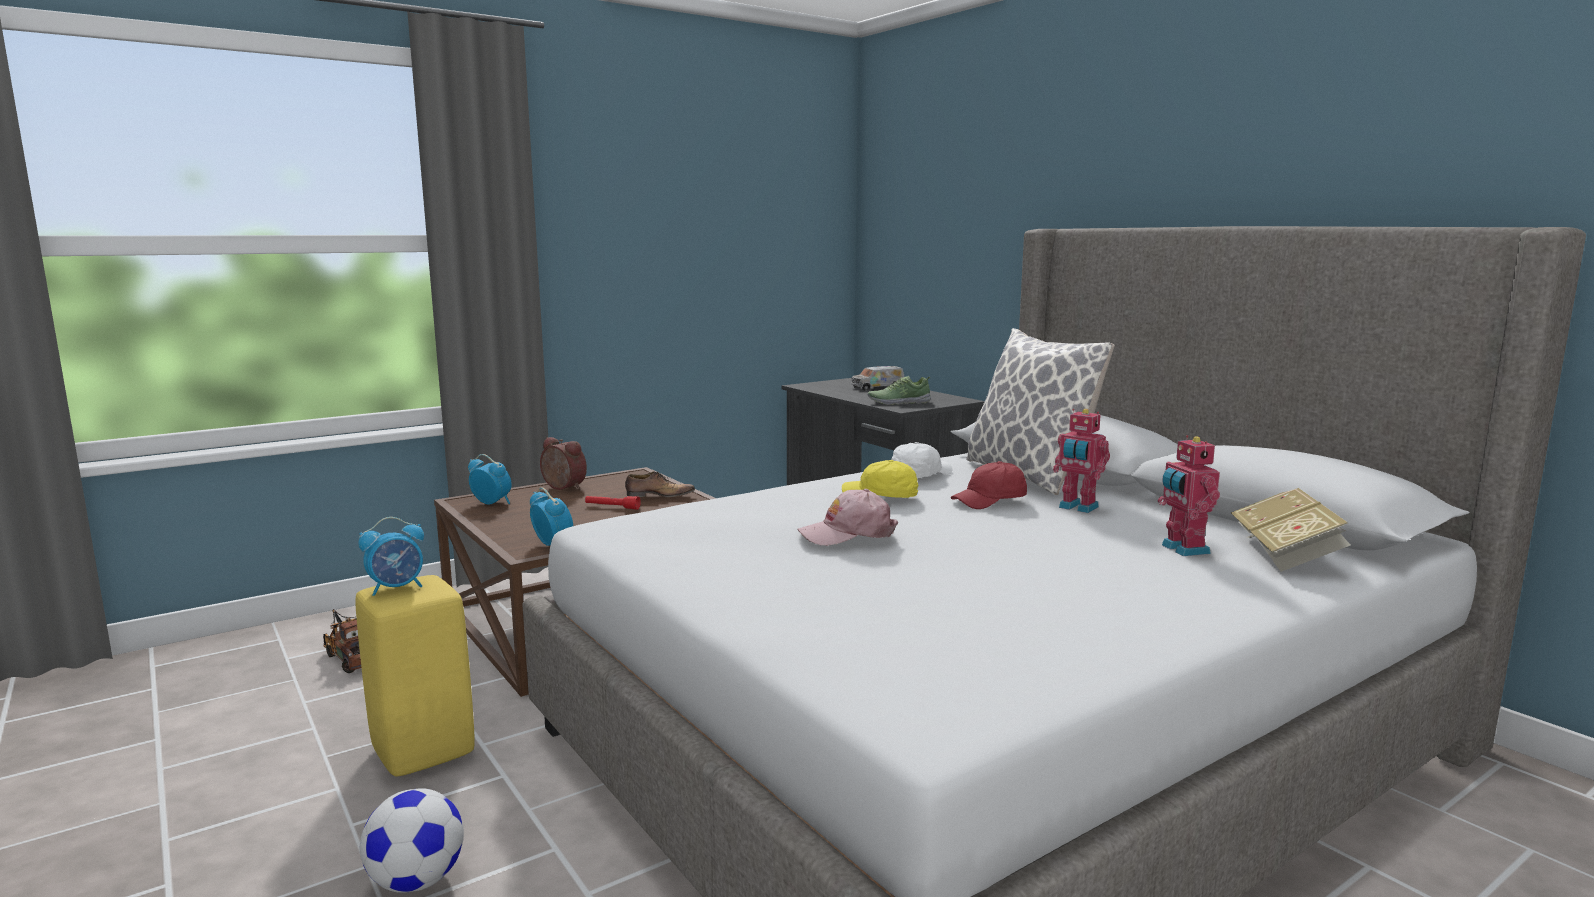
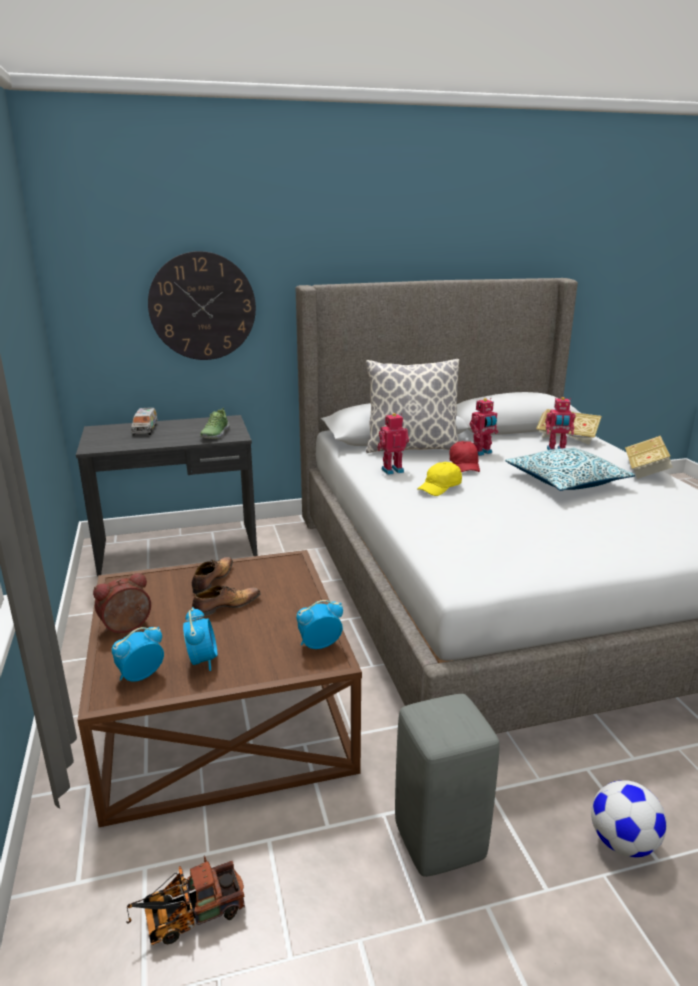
camera: 70 degrees left, 10 degrees up
(397, 588) = (446, 725): alarm clock -> alarm clock (202, 660)
(424, 751) = (437, 841): yellow stool -> grey stool
(612, 507) = (225, 606): red flashlight -> shoe
(847, 533) = (524, 507): pink cap -> none
(920, 475) = (392, 470): white cap -> toy robot
(969, 255) = (202, 306): none -> wall clock
(1019, 559) = (566, 481): none -> pillow
(1196, 617) = (645, 470): none -> book

